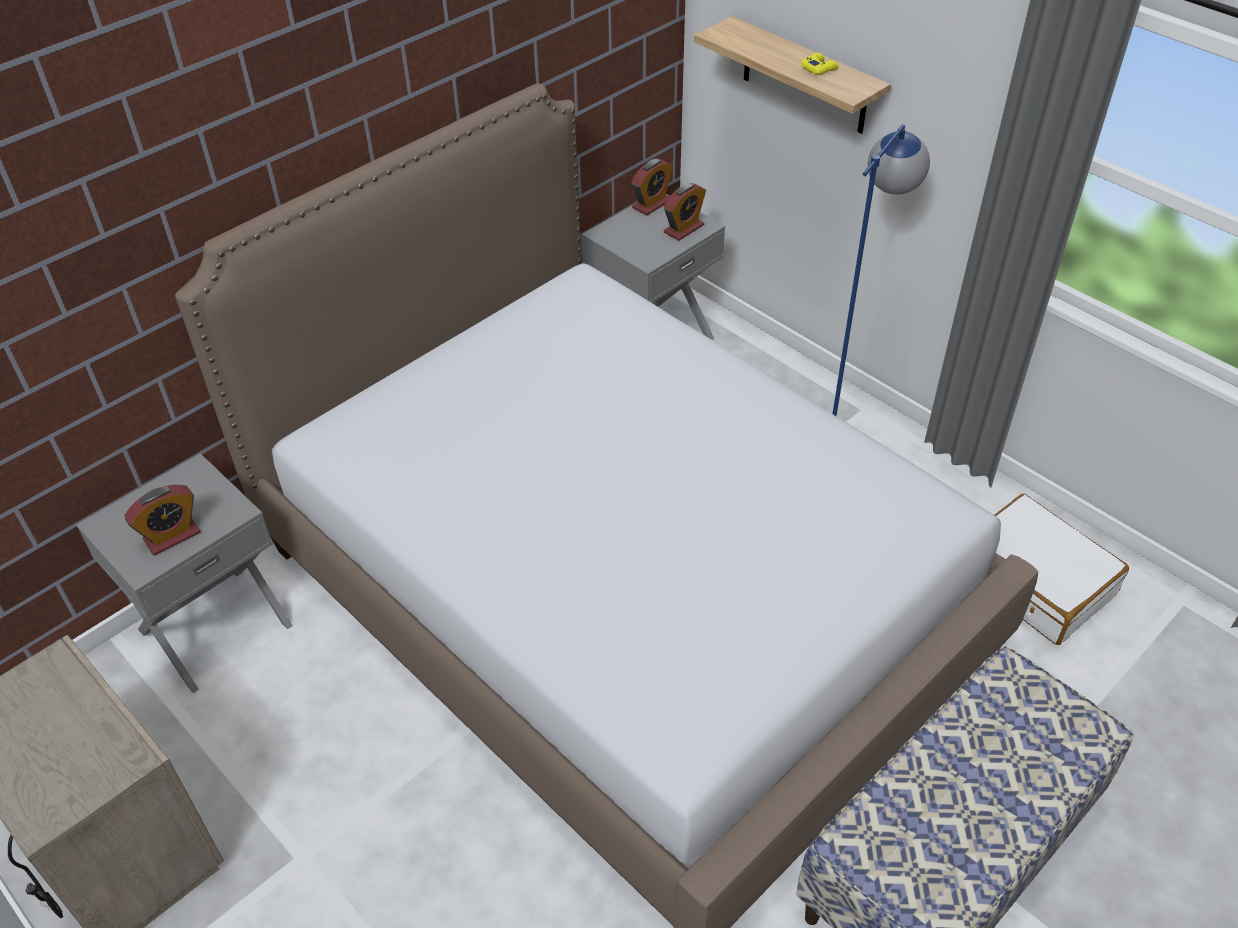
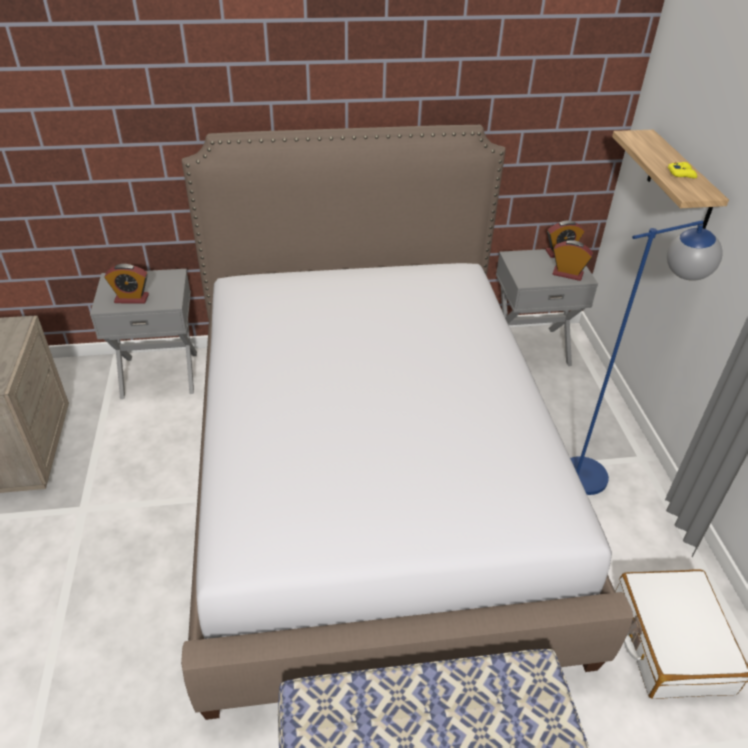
camera: 35 degrees right, 5 degrees down
(684, 229) = (567, 274): alarm clock -> alarm clock turned 150 degrees counterclockwise

